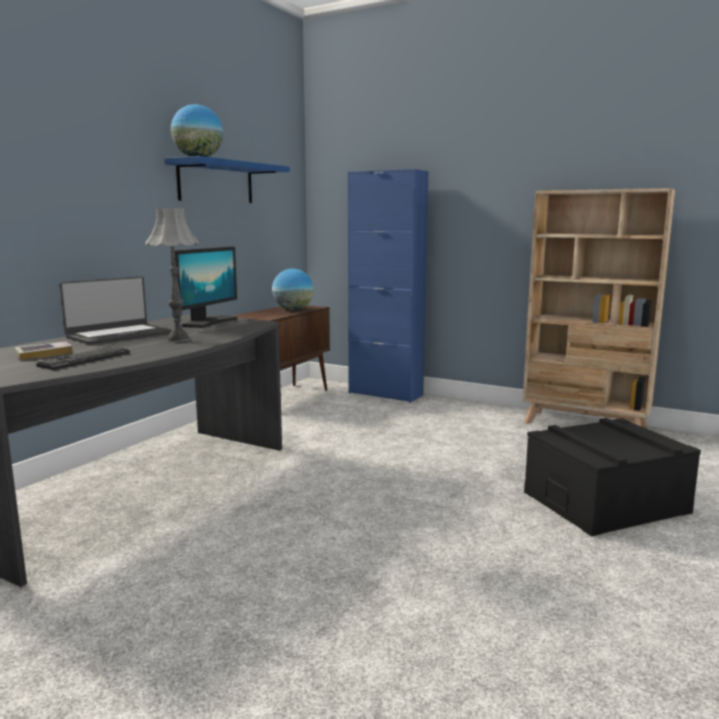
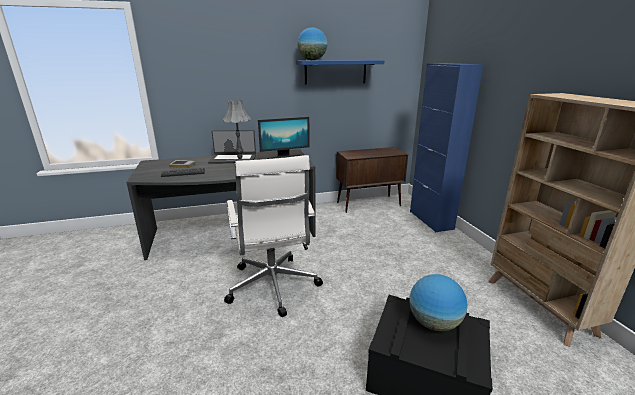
camera: 45 degrees right, 10 degrees up
(293, 310) = (380, 153): globe -> globe (433, 323)
(336, 514) = (273, 287): none -> white office chair

